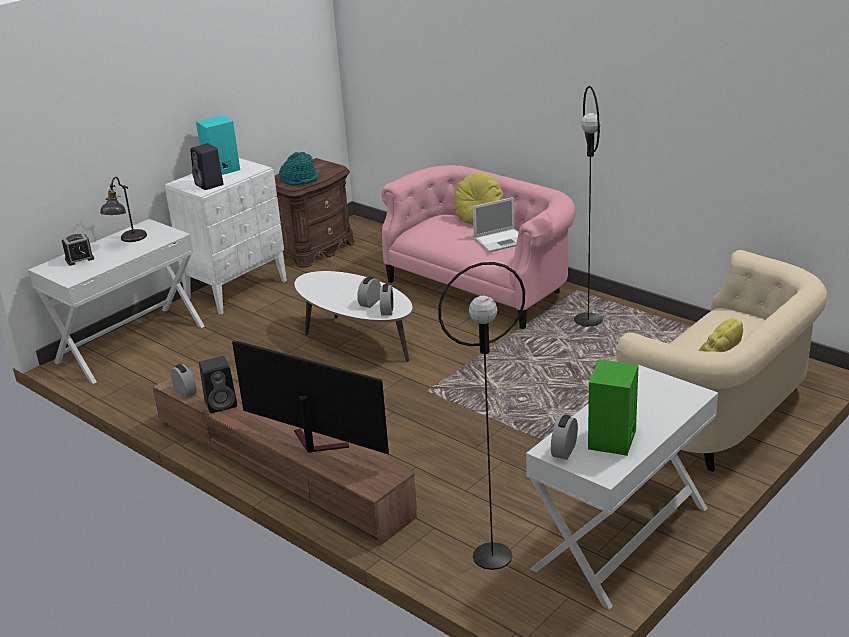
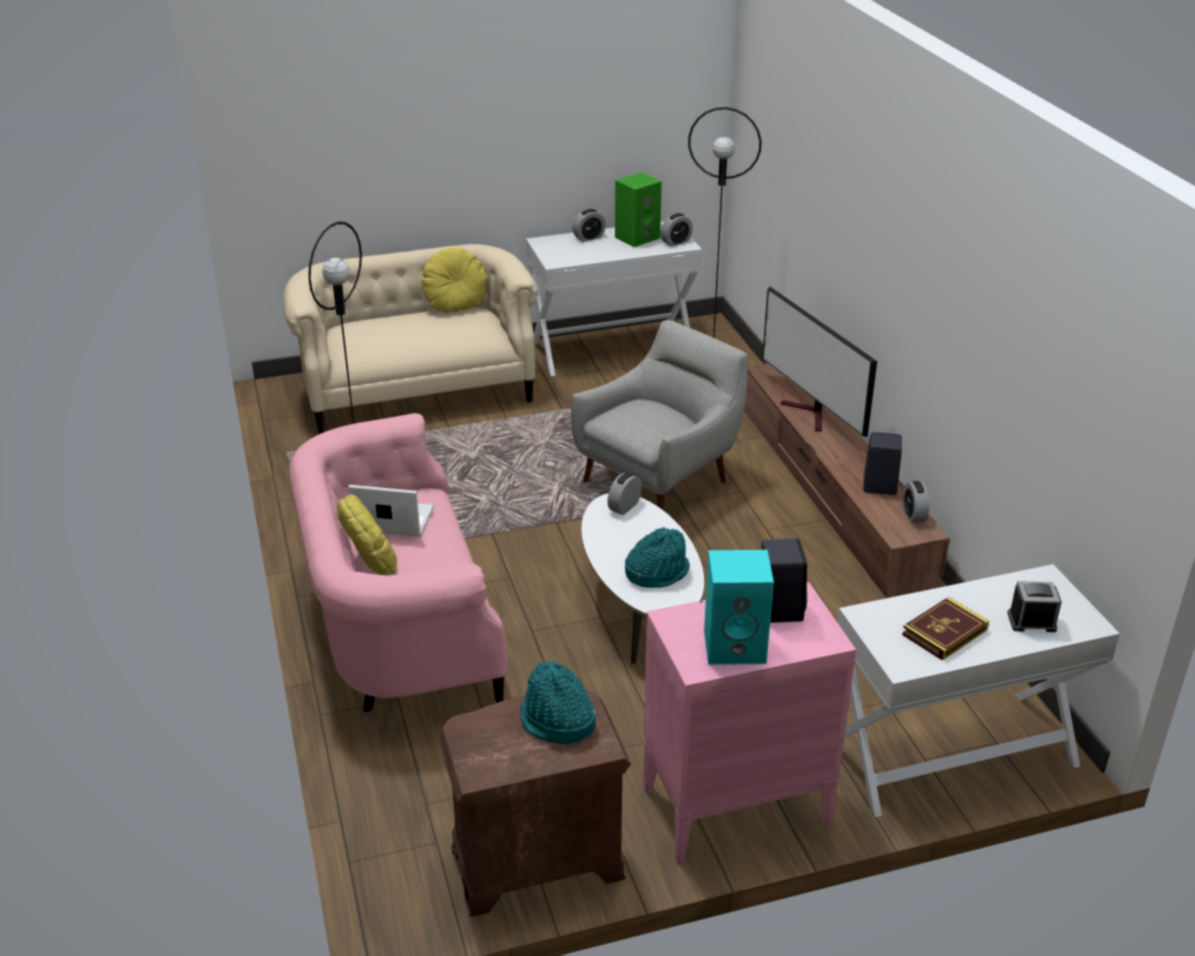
camera: 150 degrees left, 5 degrees up
(128, 241) = (944, 632): grey table lamp -> book
(238, 290) = (733, 804): white dresser -> pink dresser
(331, 288) = (656, 572): none -> turquoise hat
(370, 303) = (632, 526): alarm clock -> alarm clock (589, 237)
(427, 422) = (659, 479): none -> grey armchair

